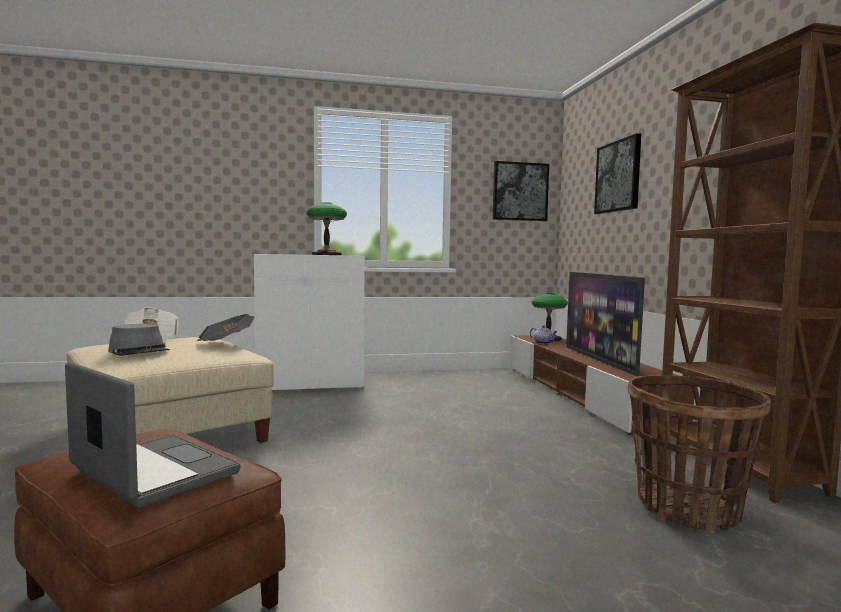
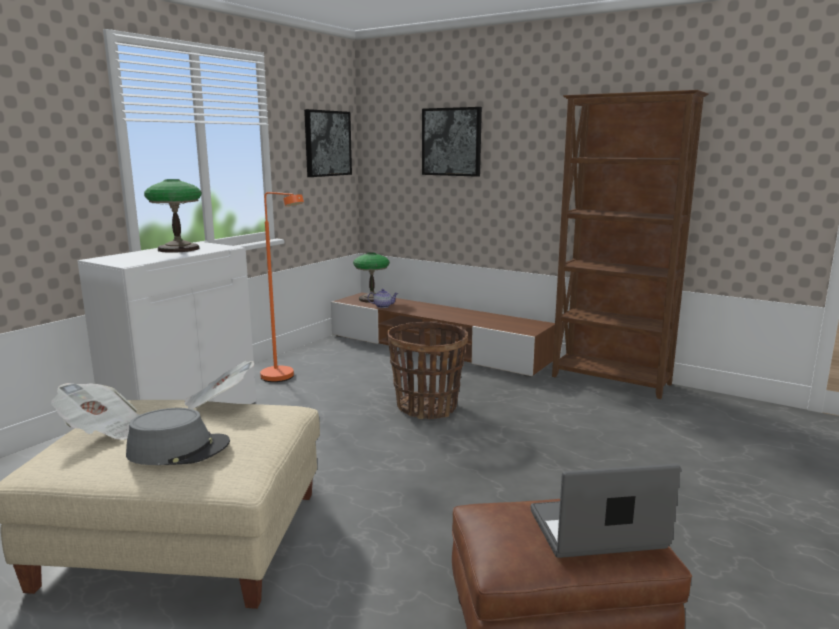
camera: 45 degrees left, 10 degrees up
(415, 382) = (284, 378): none -> orange floor lamp
(600, 360) = (467, 318): television -> none
(688, 509) = (641, 420): basket -> basket (427, 407)

